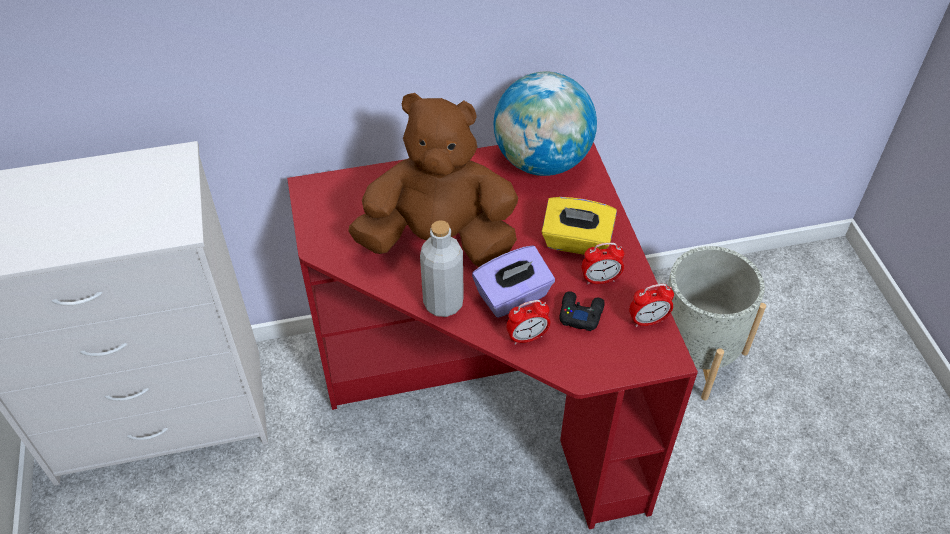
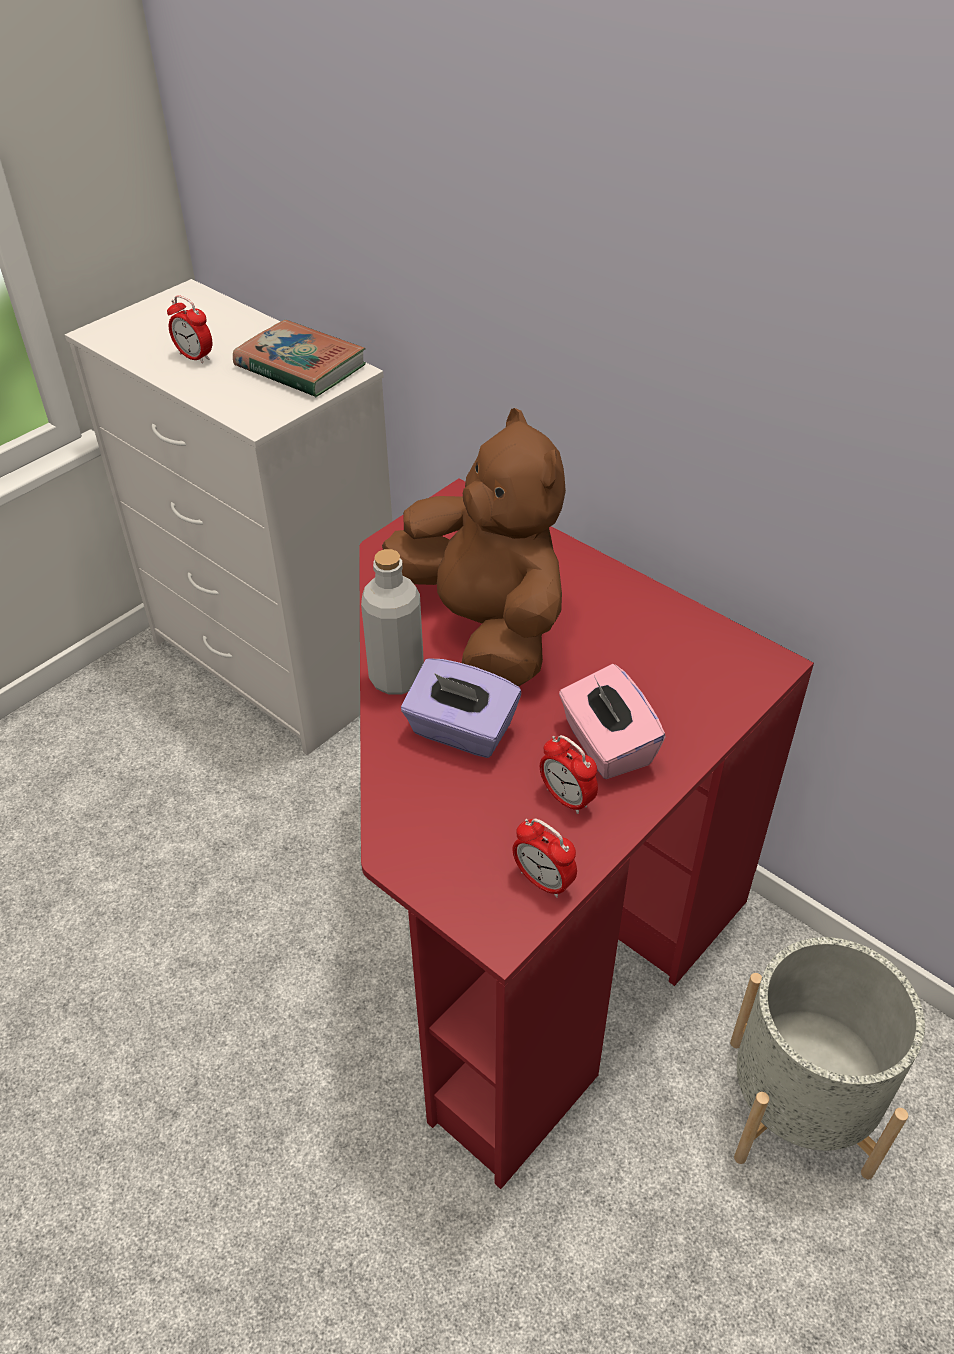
camera: 55 degrees right, 5 degrees down
(140, 177) = (300, 366): none -> book
(527, 337) = (410, 775): alarm clock -> alarm clock (195, 357)
(542, 161) = (706, 648): globe -> none
(576, 242) = (606, 745): yellow tissue box -> pink tissue box
(580, 313) = (492, 806): black game controller -> none

